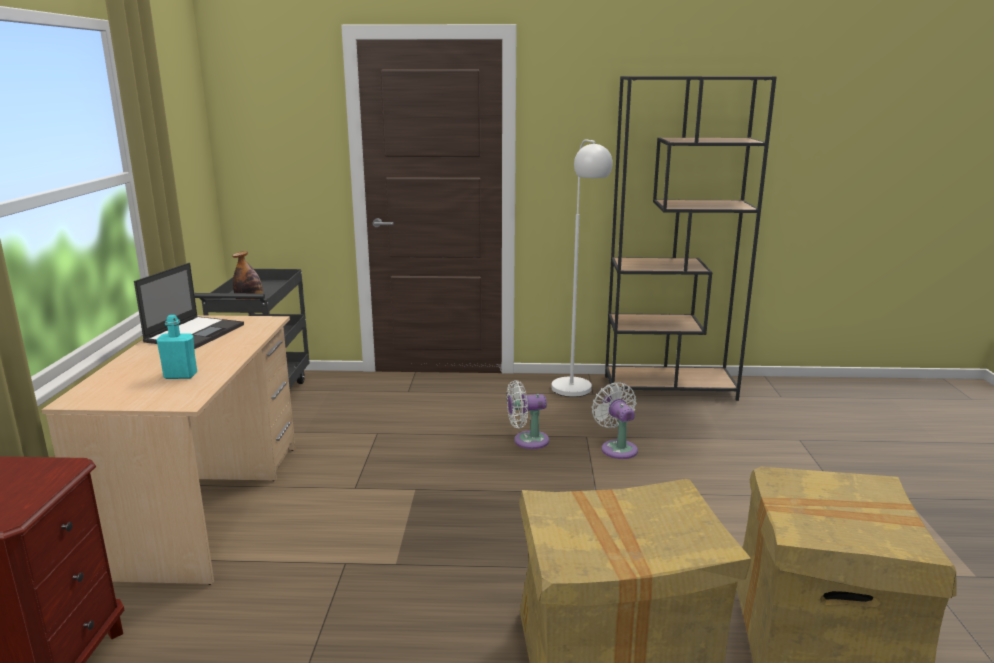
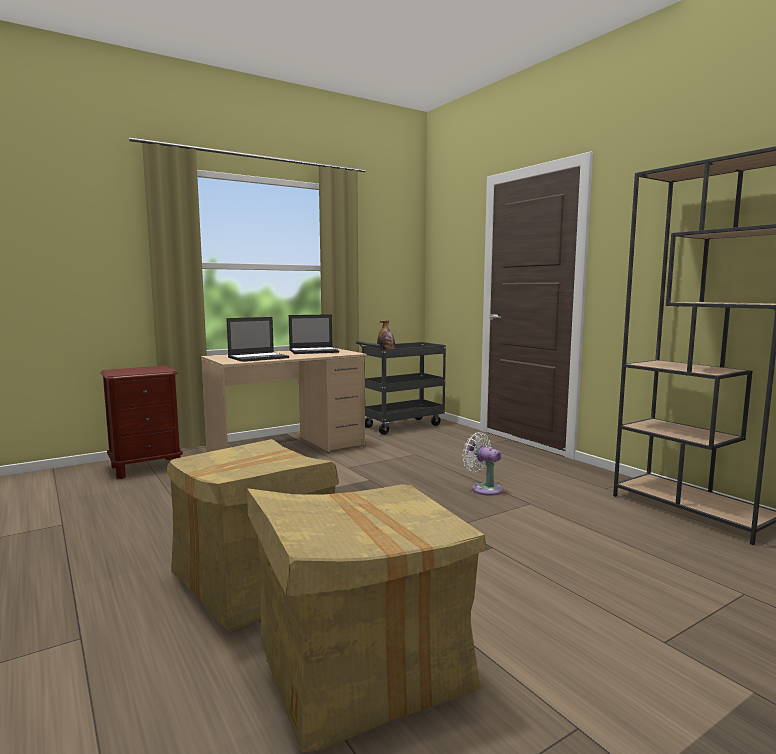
camera: 55 degrees right, 10 degrees down
(180, 376) = (259, 357): turquoise bottle -> laptop
(576, 394) = (590, 484): white floor lamp -> none
(617, 448) = (535, 517): white fan -> none

